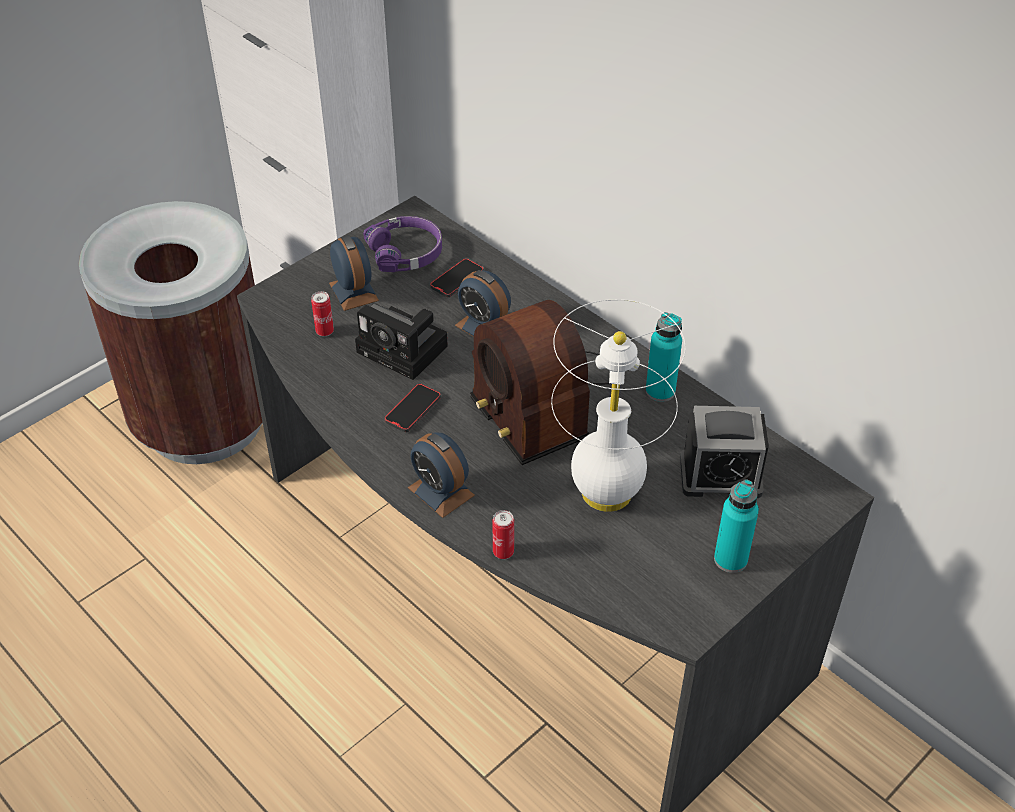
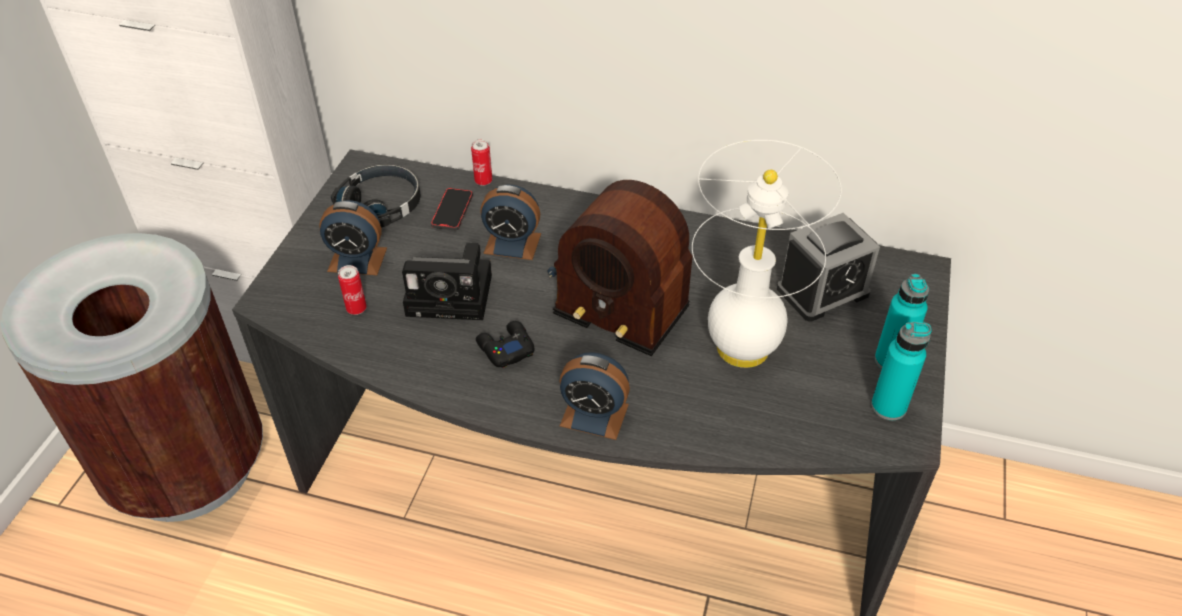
camera: 30 degrees left, 0 degrees up
(353, 292) = (357, 259): alarm clock -> alarm clock turned 150 degrees clockwise
(406, 252) = (382, 204): purple headphones -> black headphones
(413, 410) = (505, 348): phone -> black game controller
(503, 552) = (698, 446): can -> can (483, 181)
(660, 391) = (714, 240): turquoise bottle -> turquoise bottle (888, 407)

